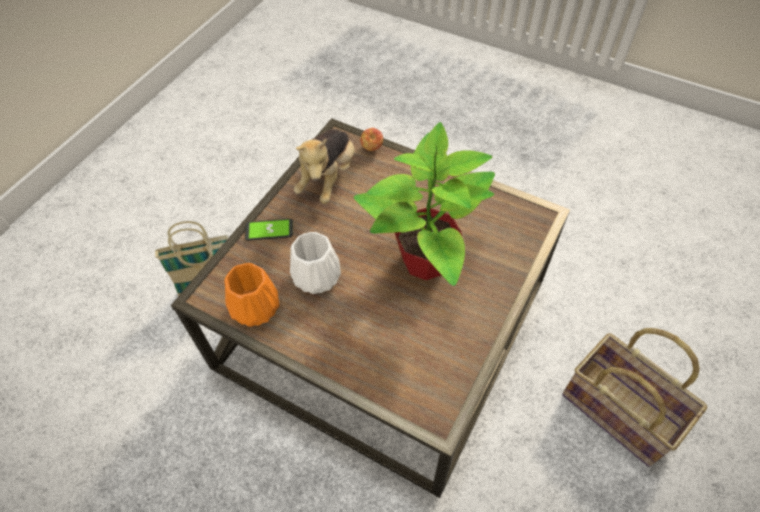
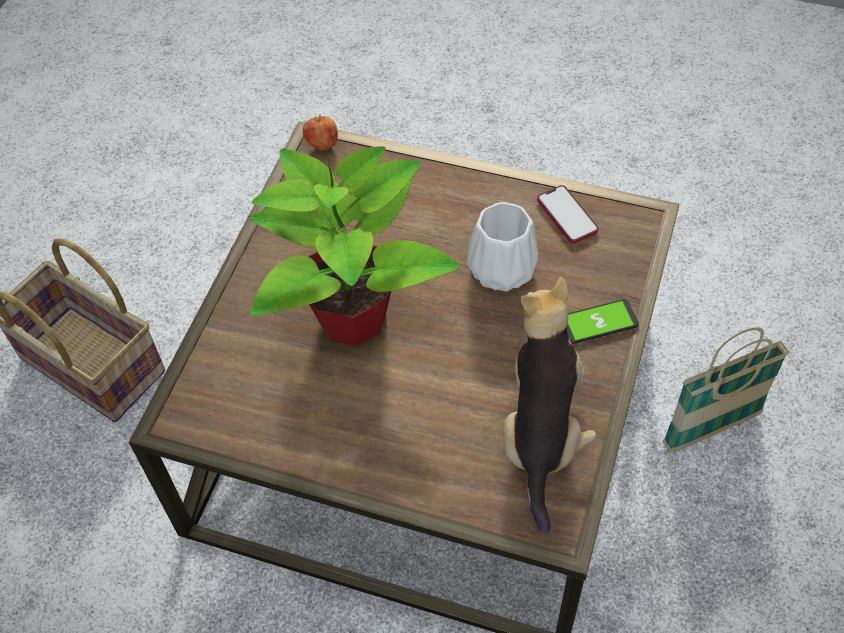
camera: 170 degrees right, 0 degrees up
(255, 309) = (567, 215): orange vase -> phone
(372, 148) = (484, 510): apple -> apple (322, 144)

